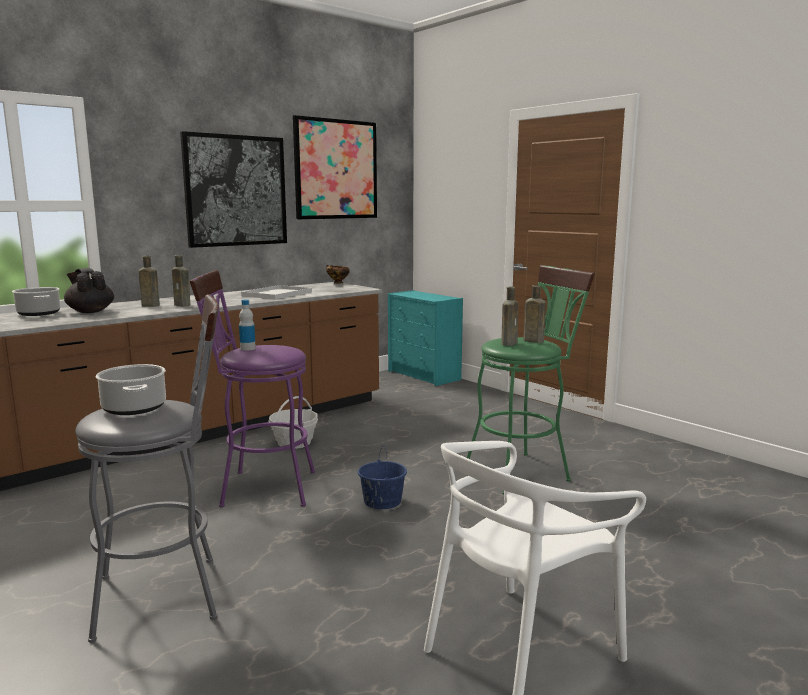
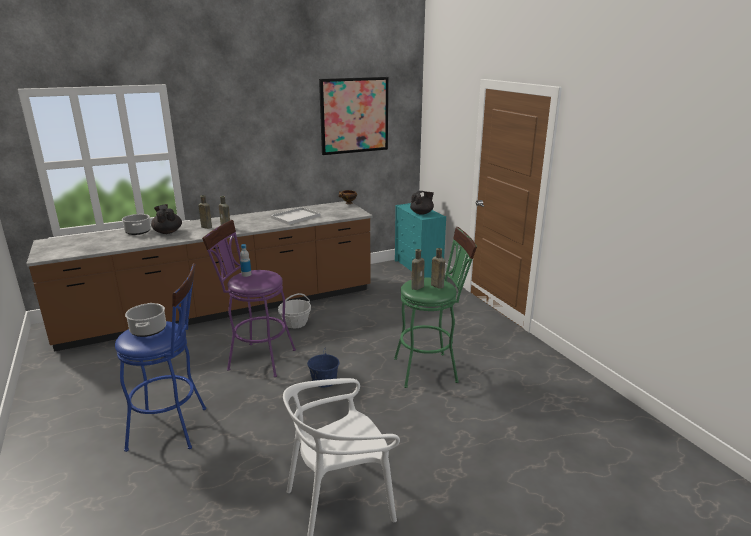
camera: 15 degrees right, 10 degrees up
(171, 594) = (175, 428): grey stool -> blue stool
(236, 191) = (275, 138): picture -> none
(429, 297) = (422, 213): none -> black teapot

